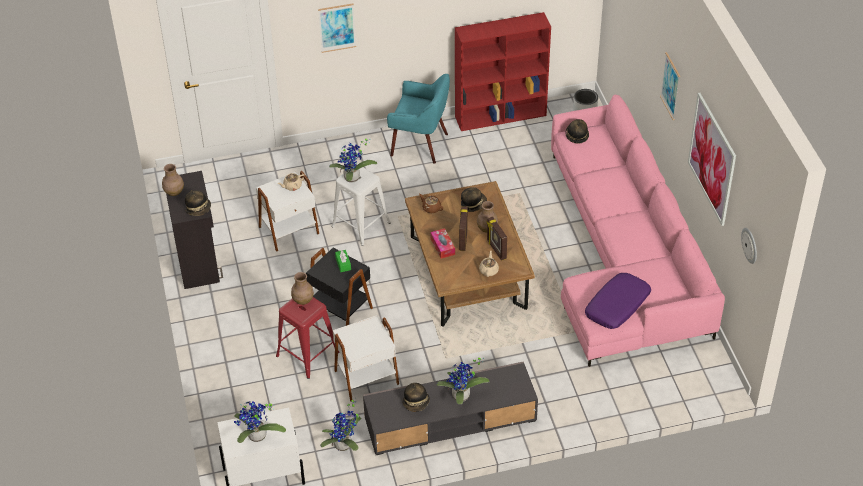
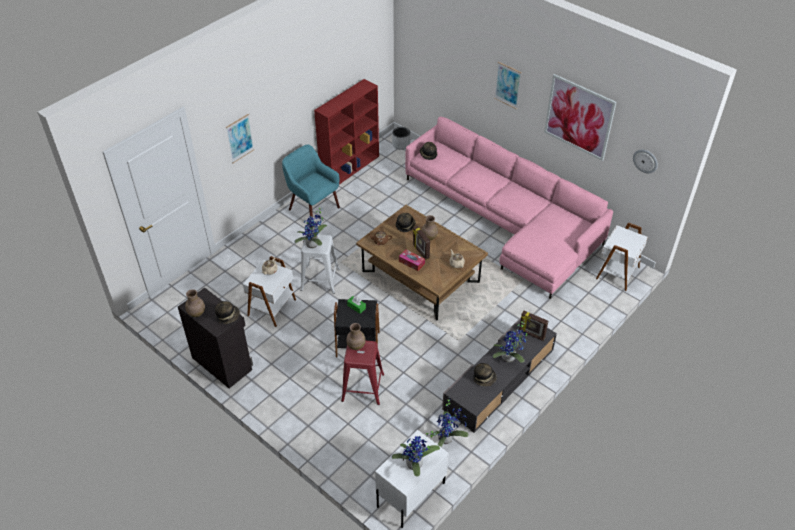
camera: 35 degrees left, 0 degrees up
(366, 376) = (417, 381): white side table -> white side table (616, 272)
(420, 144) = (313, 208): turquoise armchair -> turquoise armchair turned 120 degrees counterclockwise
(496, 250) = (448, 248): picture frame -> picture frame (531, 334)
(617, 306) = (553, 248): purple pillow -> none

